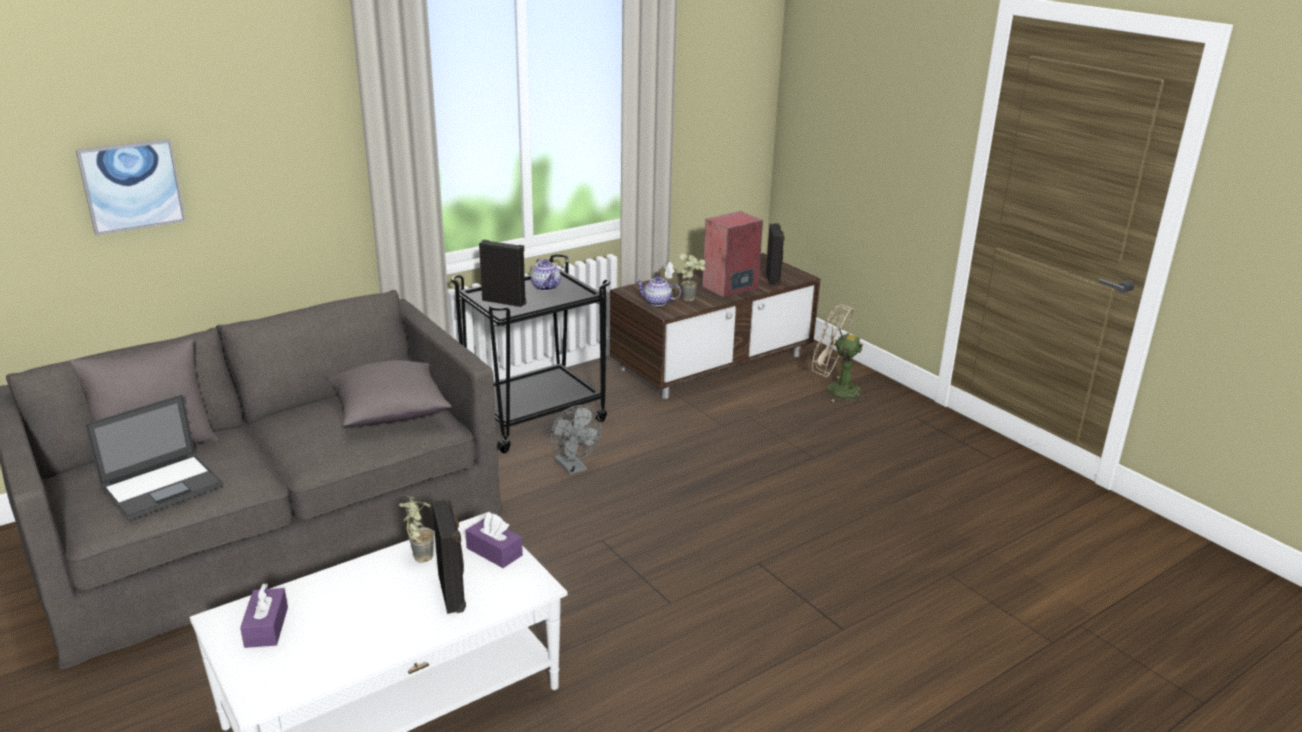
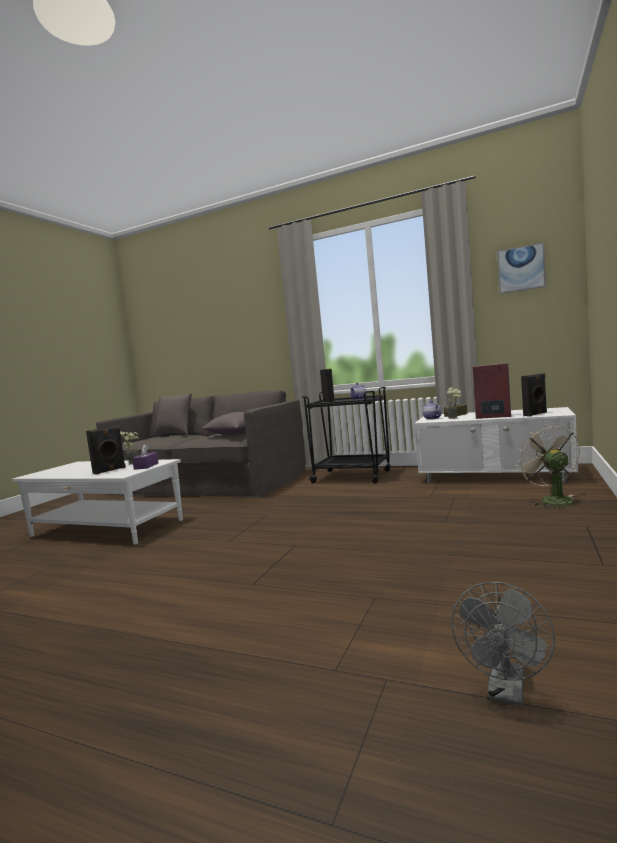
camera: 60 degrees right, 20 degrees down
(132, 186) = (213, 344): picture -> picture (521, 269)
(164, 486) = (150, 439): laptop -> none
(266, 627) = (73, 466): purple tissue box -> none
(574, 468) = (322, 493): grey fan -> grey fan (506, 692)
(714, 362) = (495, 476): brown tv stand -> white tv stand

